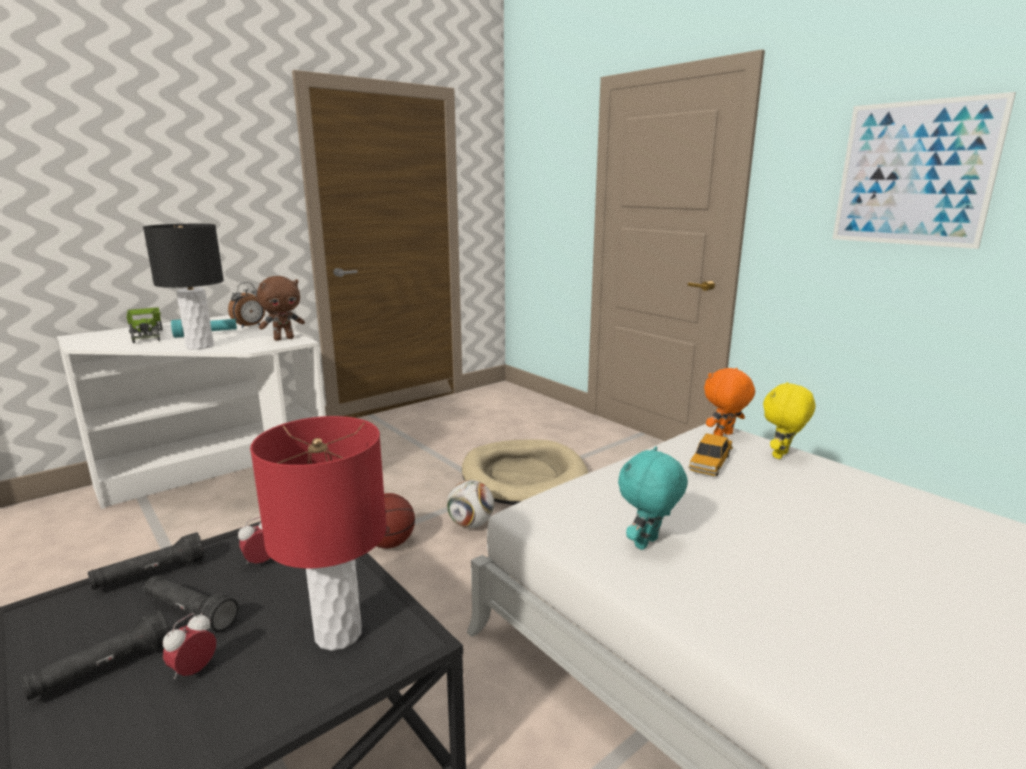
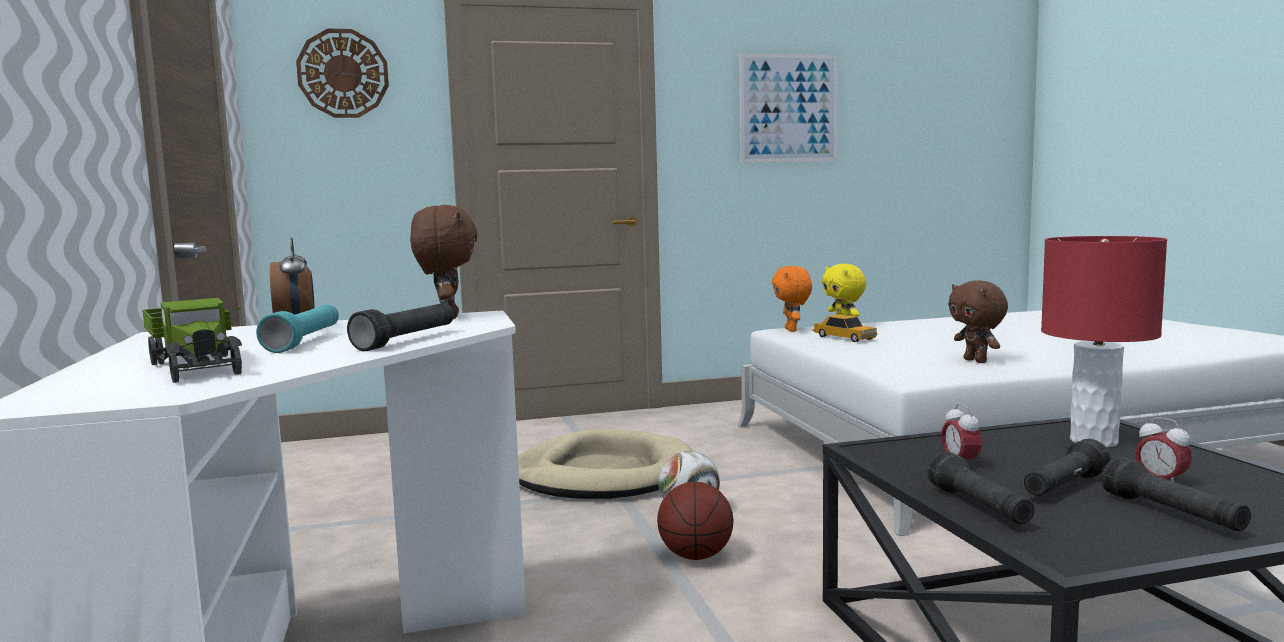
camera: 65 degrees left, 10 degrees down
(147, 335) = (197, 366): toy truck -> toy truck turned 60 degrees clockwise
(200, 346) = (407, 340): black table lamp -> black flashlight
(545, 152) = (343, 73): none -> wall clock
(647, 544) = (976, 361): turquoise plush toy -> brown plush toy

